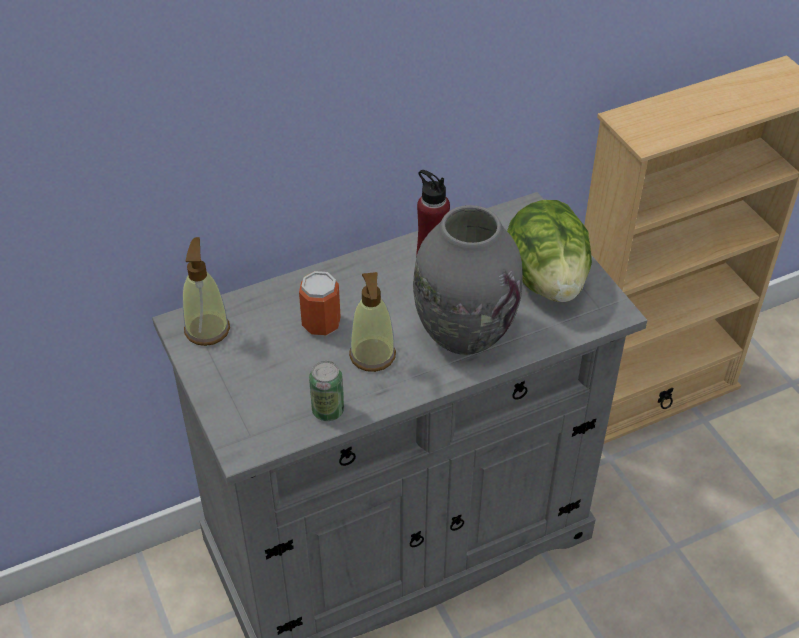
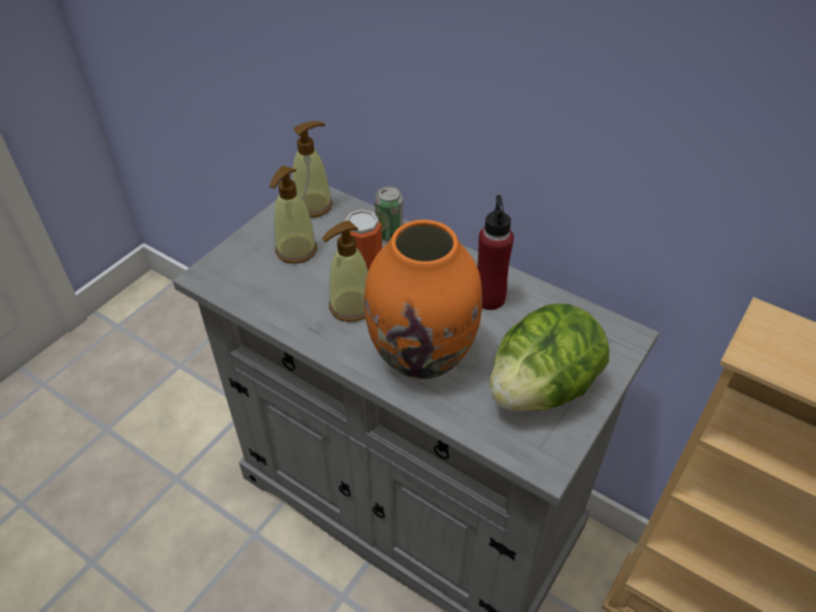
camera: 60 degrees right, 0 degrees up
(264, 366) = (296, 250): none -> soap dispenser
(328, 411) = (271, 306): can -> can (389, 234)
(464, 332) = (422, 354): grey vase -> orange vase

